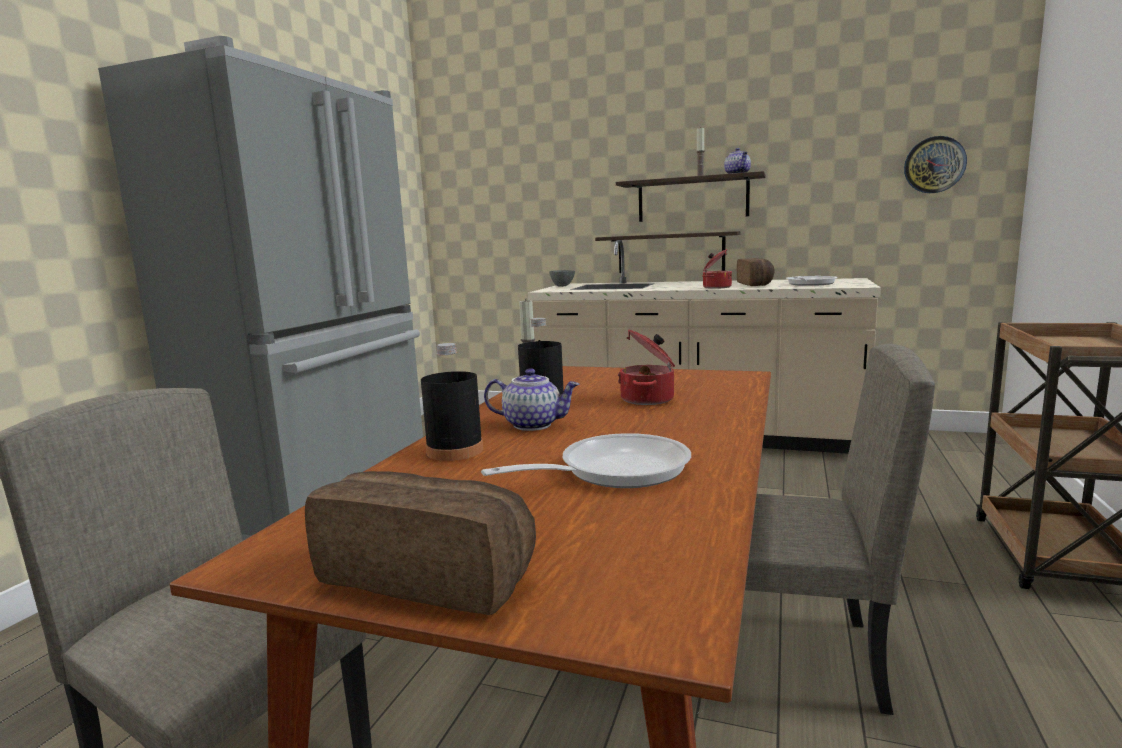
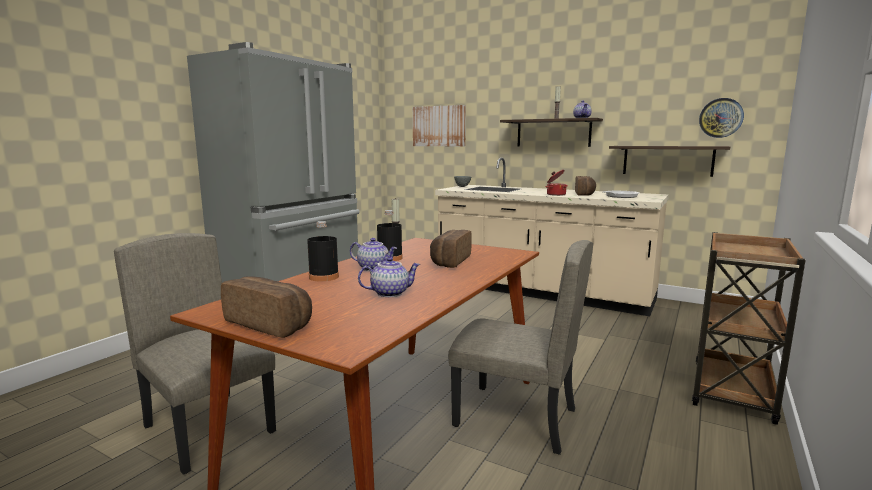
camera: 10 degrees right, 0 degrees up
(514, 198) = (439, 126): none -> picture
(613, 471) = (390, 293): frying pan -> teapot
(649, 399) = (449, 261): cooking pot -> bread
(670, 253) = (537, 168): shelf -> shelf (667, 160)

